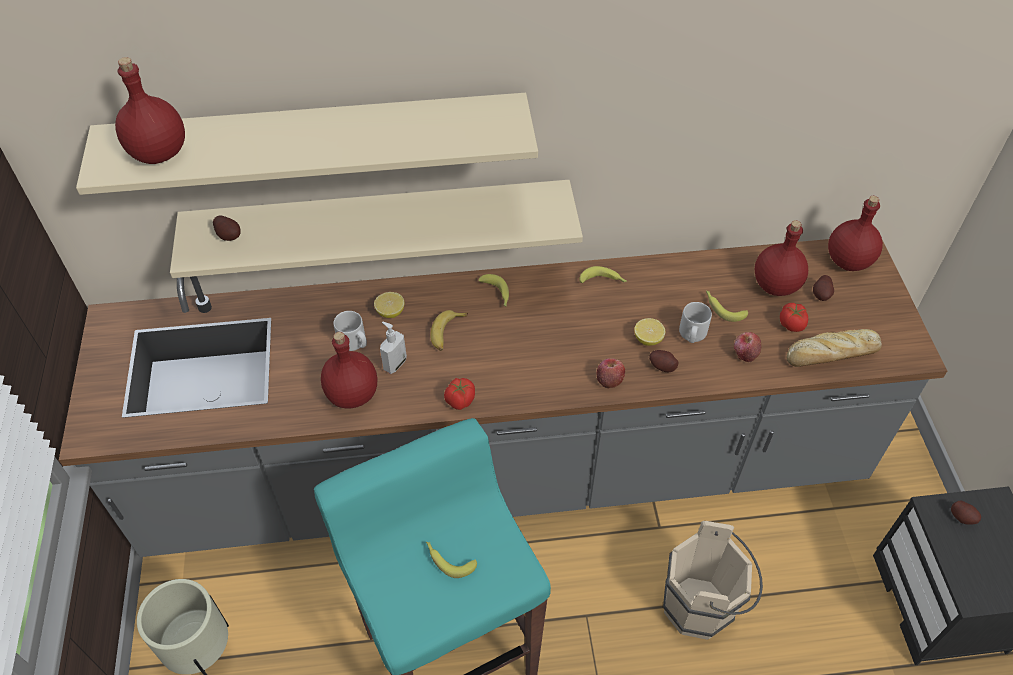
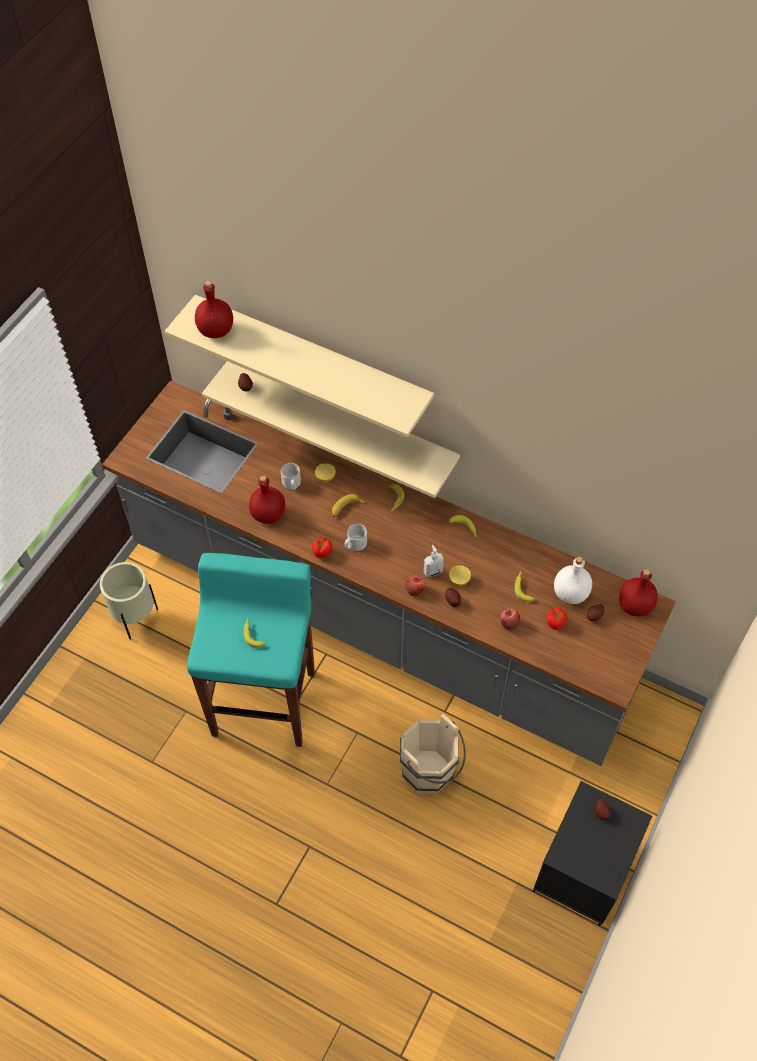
camera: 35 degrees right, 5 degrees up
(394, 364) = (304, 509): soap dispenser -> soap dispenser (432, 571)
(692, 334) = (488, 592): grey mug -> grey mug (355, 544)
(774, 285) = (570, 593): red bottle -> white bottle
(830, 354) = (562, 654): bread -> none

